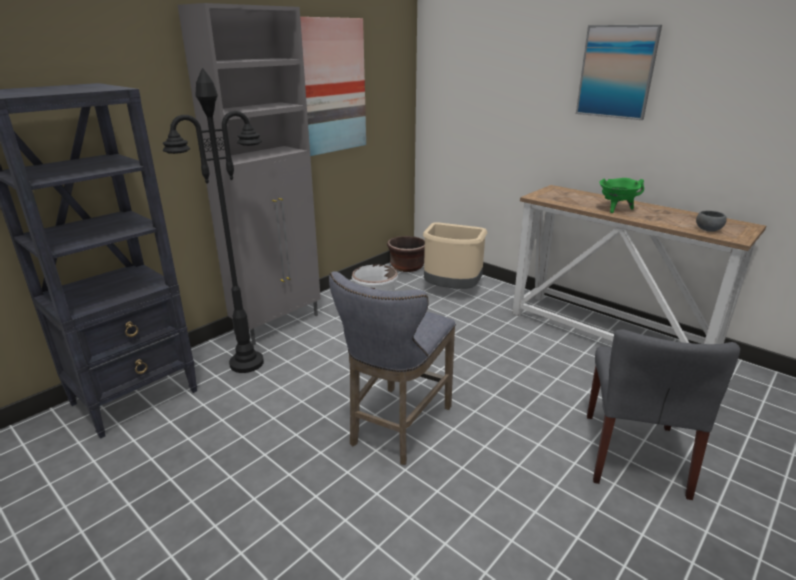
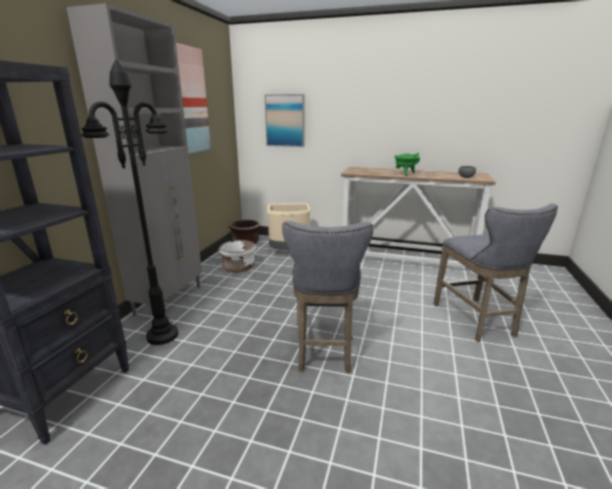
camera: 25 degrees left, 5 degrees down
(616, 72) = (386, 88): picture -> picture (285, 120)
(634, 454) = (477, 321): grey chair -> grey stool

